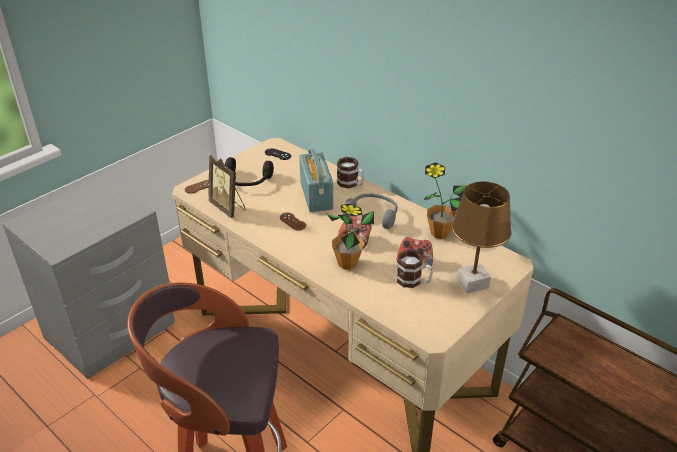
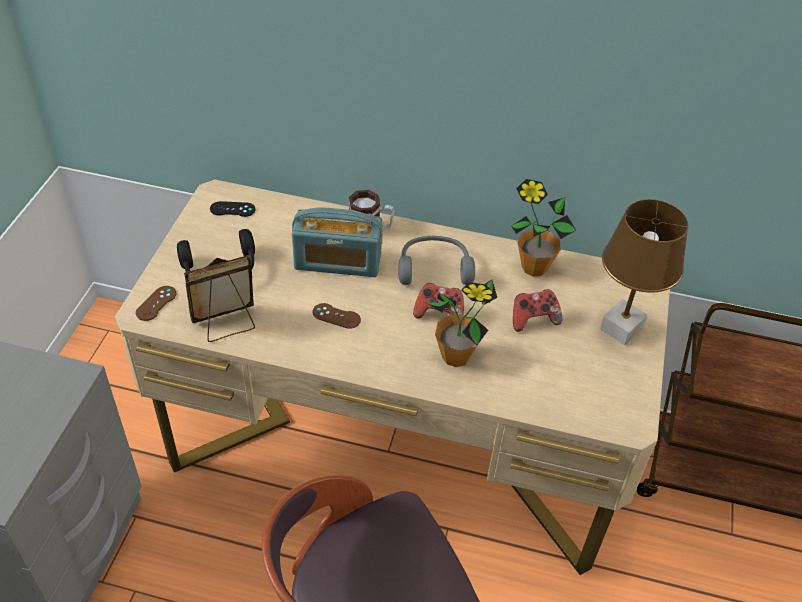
camera: 30 degrees left, 10 degrees up
(228, 207) = (227, 324): picture frame -> picture frame turned 135 degrees clockwise
(316, 195) = (338, 262): radio -> radio turned 135 degrees clockwise
(414, 281) = (553, 352): mug -> none

